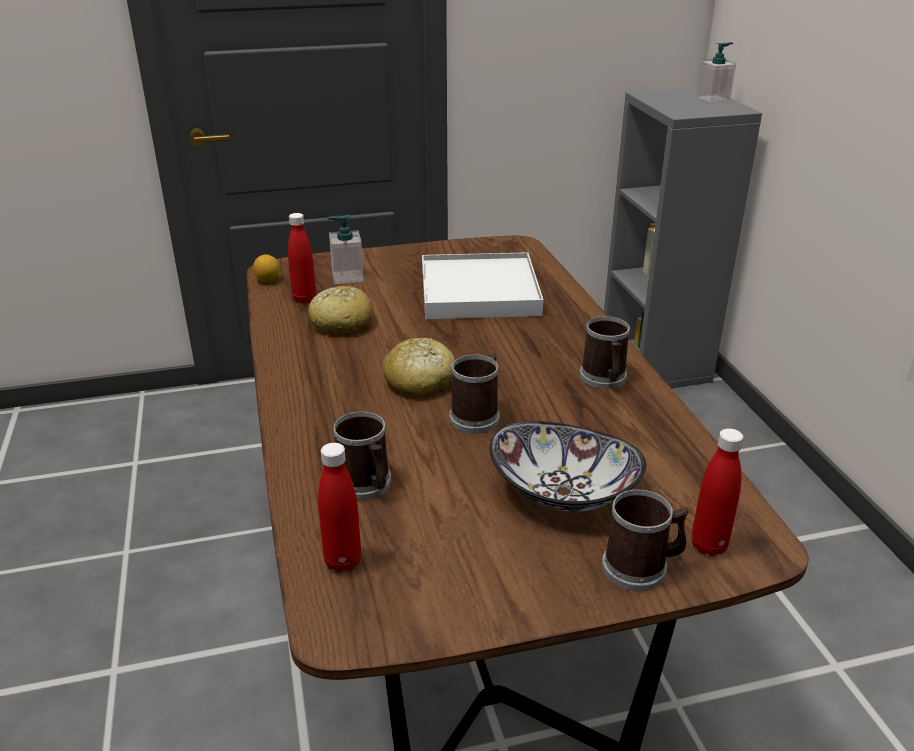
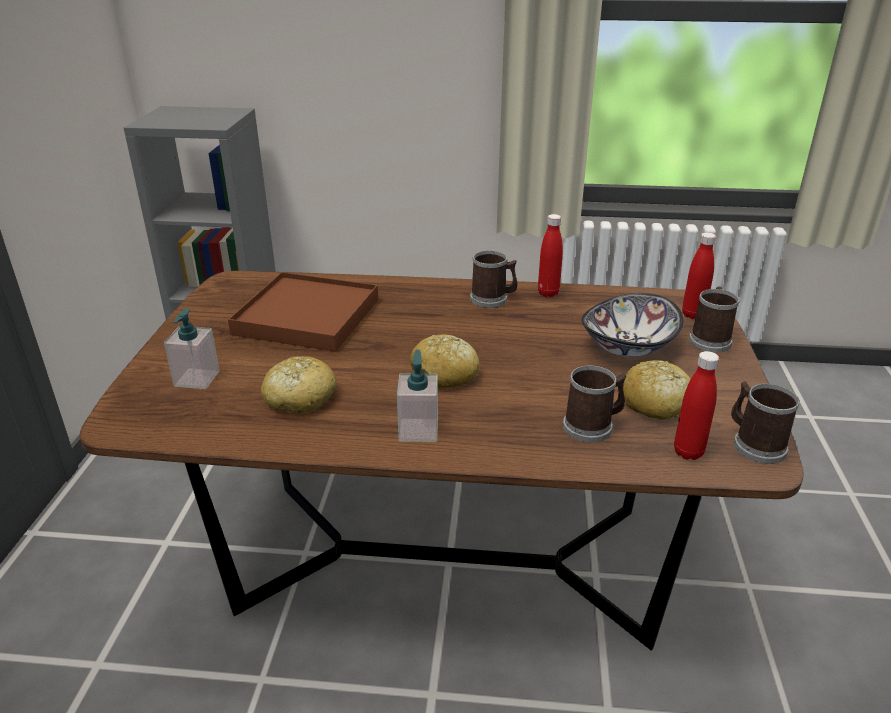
camera: 70 degrees left, 0 degrees up
(268, 280) = (145, 433): lemon -> none
(304, 299) = (222, 413): red bottle -> red bottle (548, 293)
(438, 527) = (655, 403): none -> bread
(477, 416) = (515, 358): mug -> mug (754, 444)
(479, 292) = (307, 316): white tray -> brown tray
(713, 99) = (197, 110): soap dispenser -> soap dispenser (418, 430)

